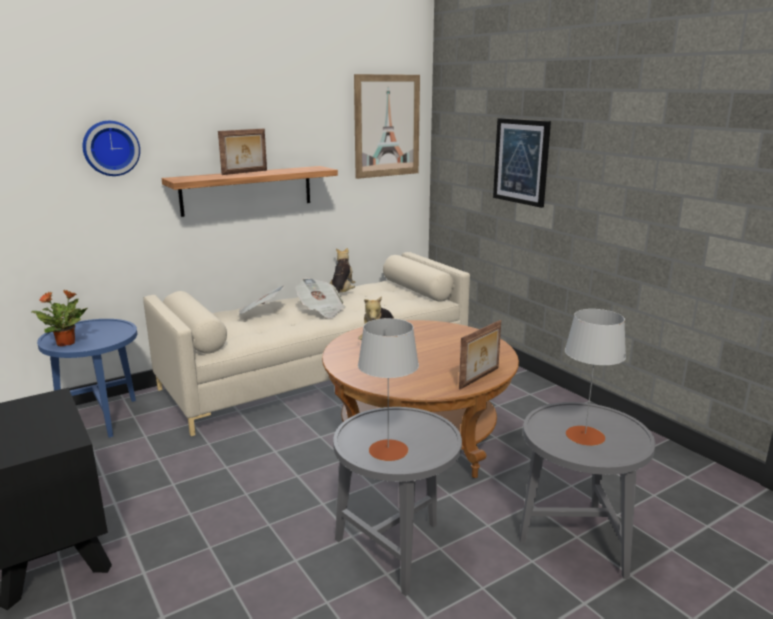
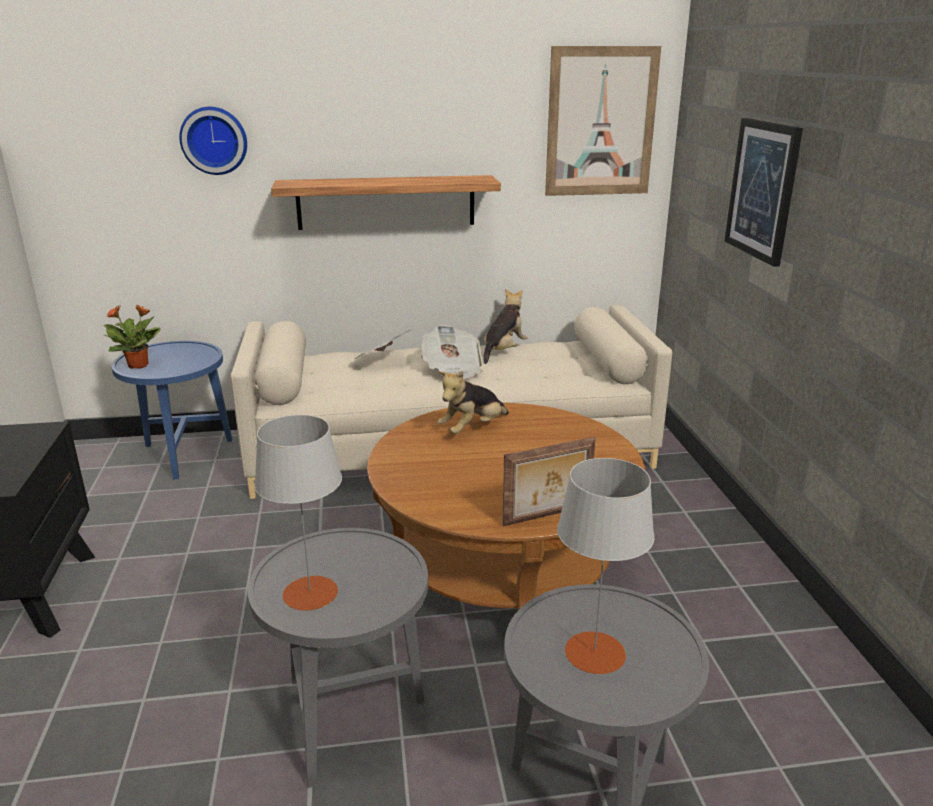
camera: 25 degrees right, 5 degrees up
(245, 172) = (379, 179): picture frame -> none

